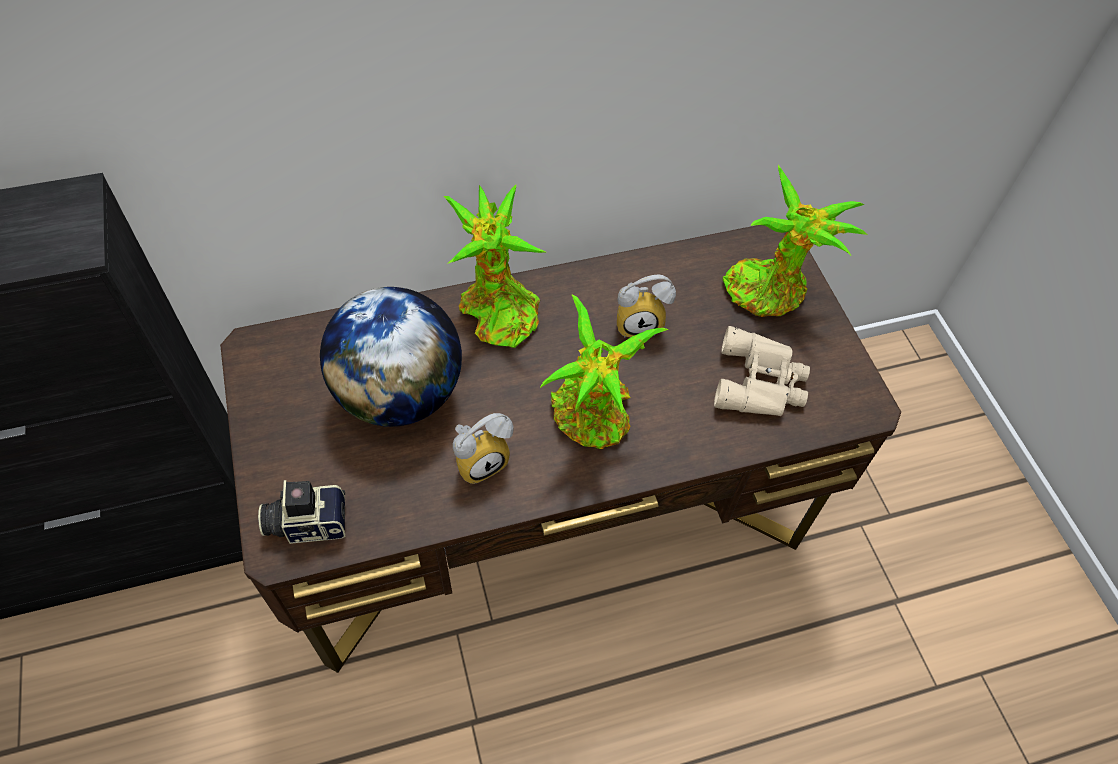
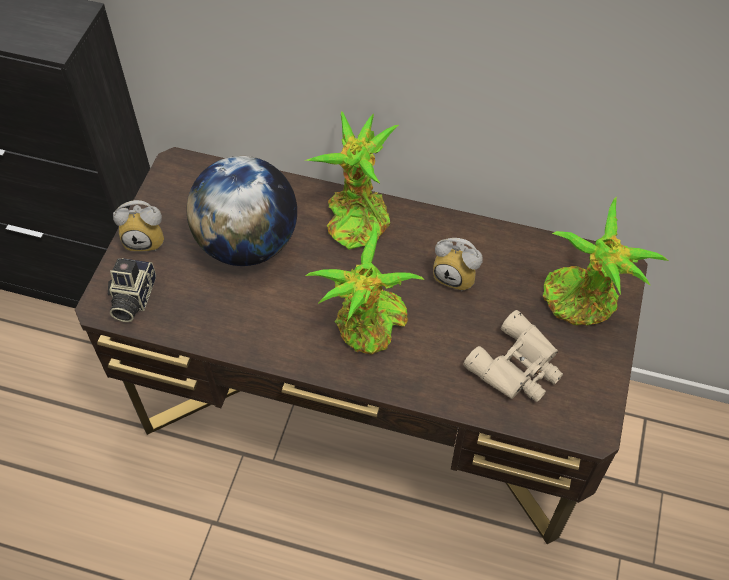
camera: 35 degrees right, 0 degrees up
(307, 522) = (132, 298): camera -> camera turned 105 degrees counterclockwise
(481, 459) = (270, 316): alarm clock -> alarm clock (147, 239)

